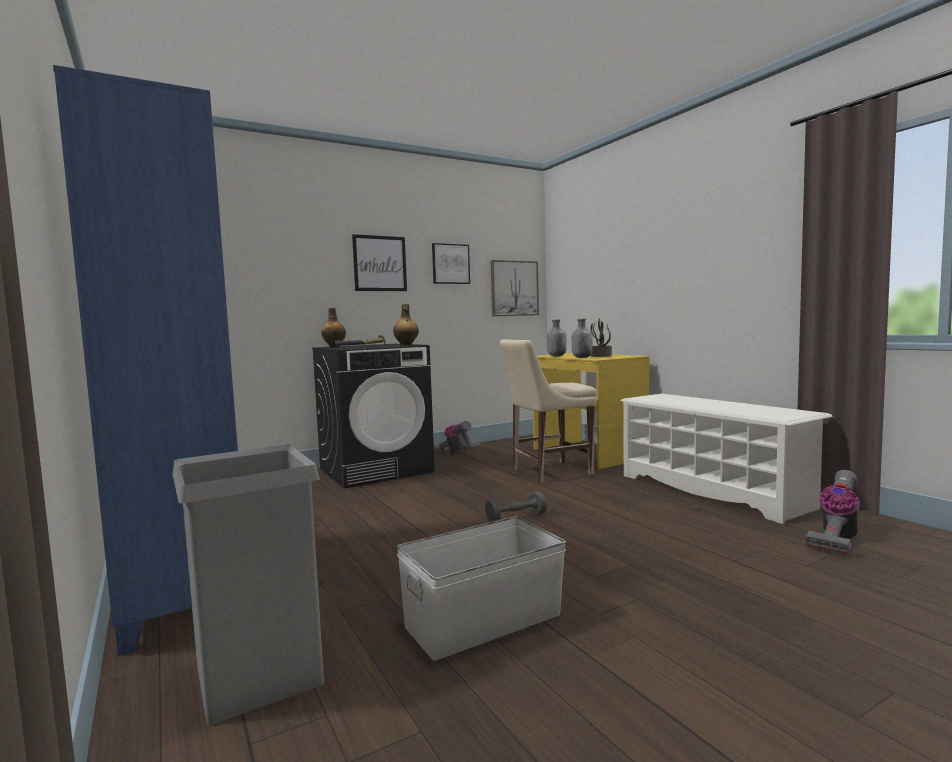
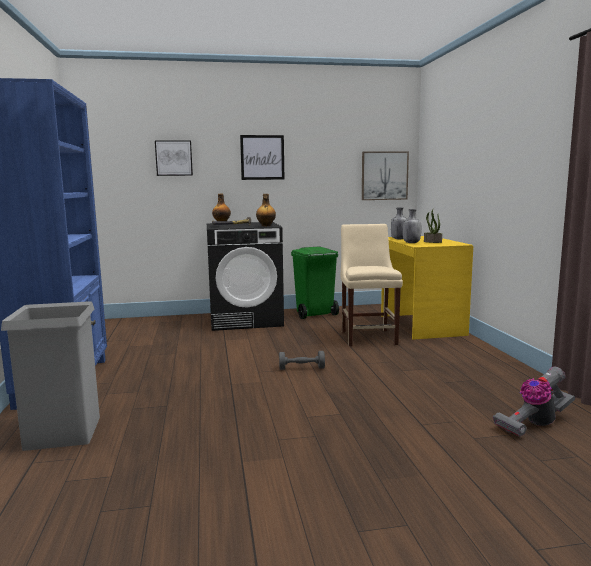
camera: 20 degrees right, 5 degrees up
(450, 264) = (324, 156): picture -> picture (174, 158)
(455, 455) = (314, 314): vacuum cleaner -> green trash can
(482, 620) = (203, 429): white storage box -> none
(548, 472) = (368, 337): beige chair -> beige chair turned 90 degrees clockwise
(712, 491) = (484, 370): white shoe rack -> none

